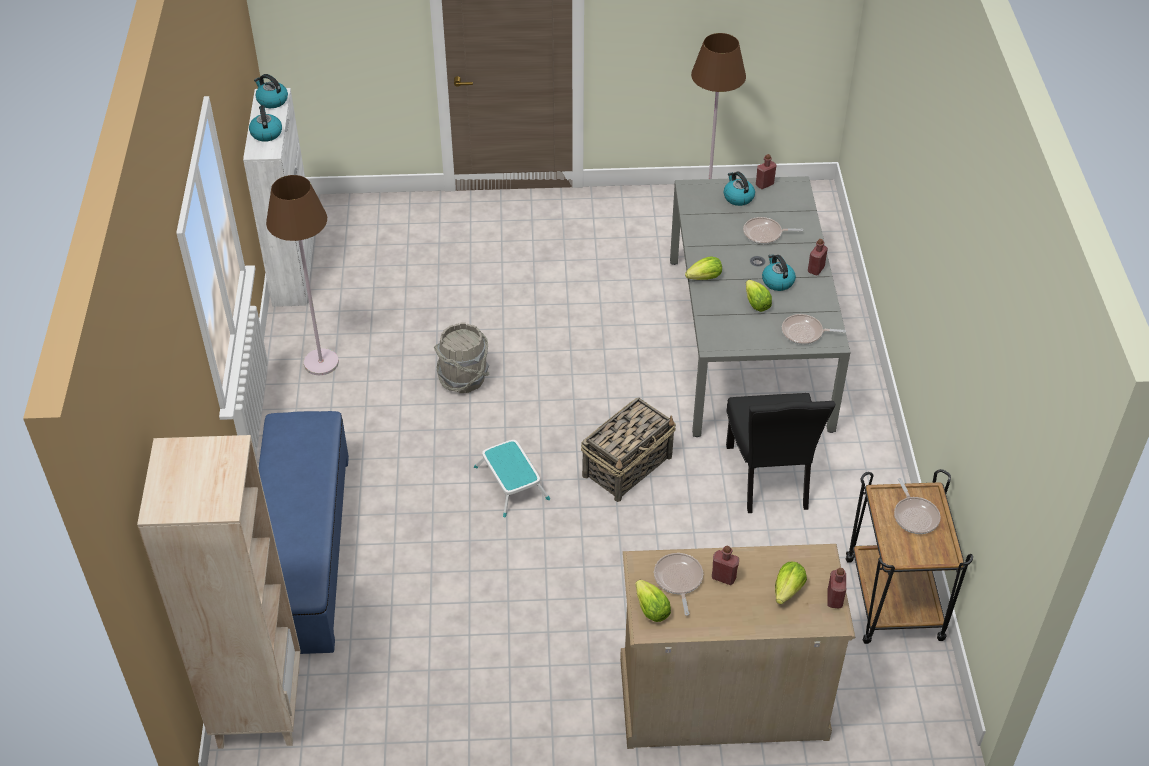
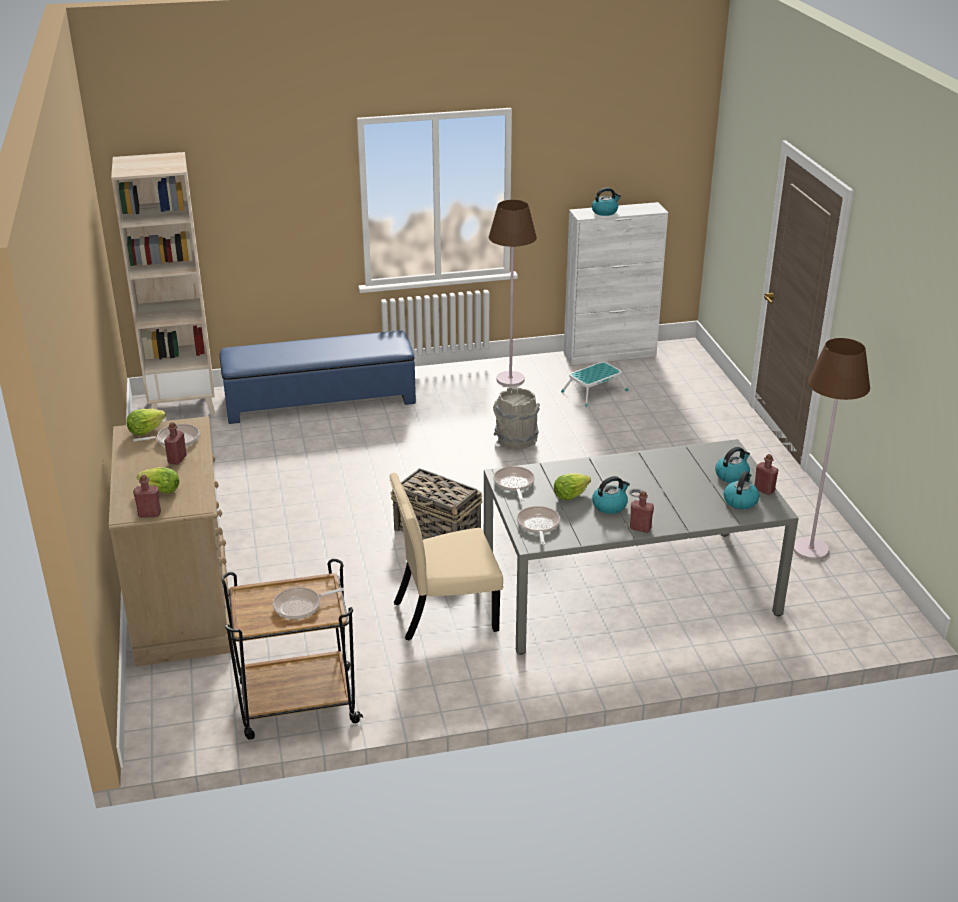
camera: 80 degrees right, 15 degrees down
(272, 100) = (646, 208): kettle -> kettle (740, 501)
(512, 482) = (404, 476): turquoise step ladder -> turquoise step ladder (594, 391)
(705, 278) = (595, 464): lettuce -> none
(765, 234) = (681, 494): frying pan -> frying pan (514, 484)
(769, 474) = (447, 614): black chair -> beige chair

